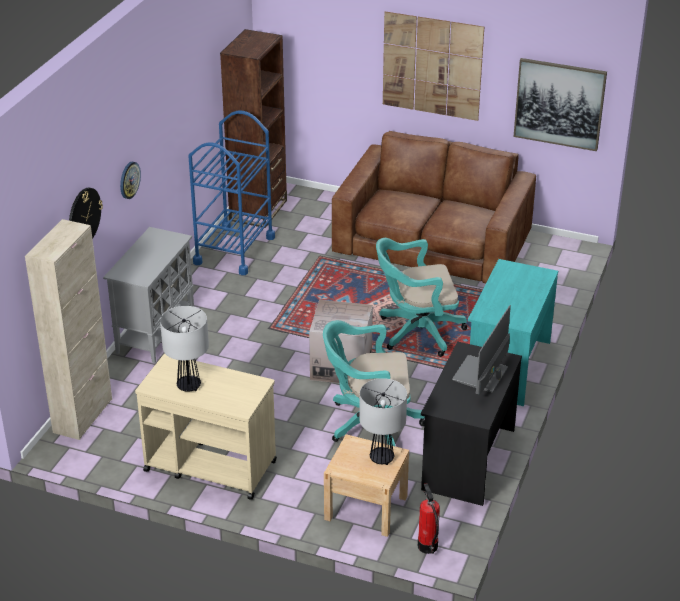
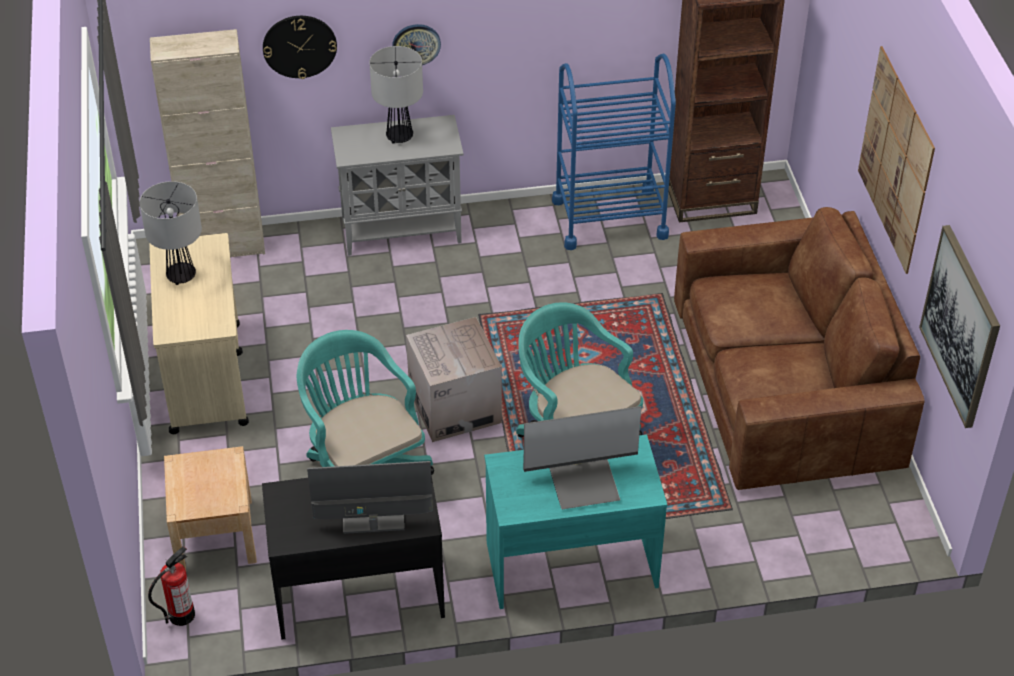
camera: 60 degrees right, 10 degrees up
(381, 458) = (217, 494): table lamp -> table lamp (399, 137)
(519, 291) = (583, 482): none -> monitor

